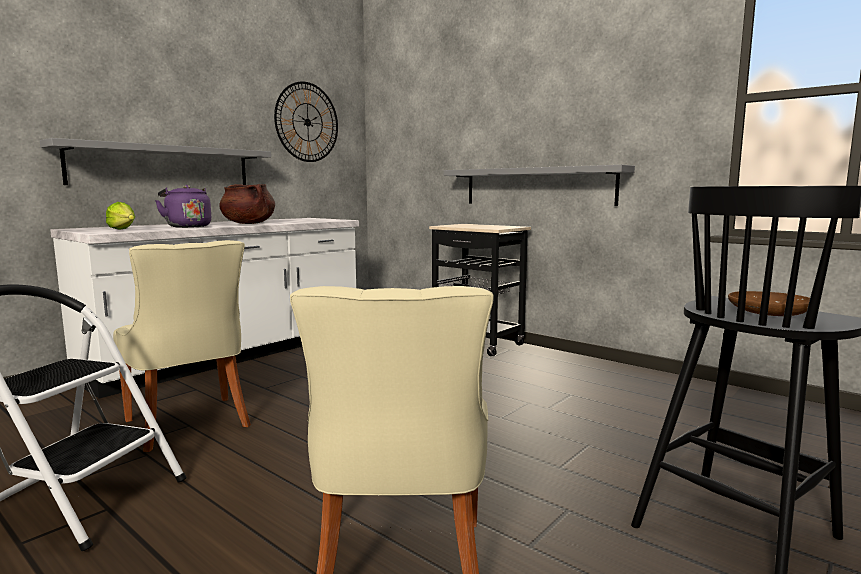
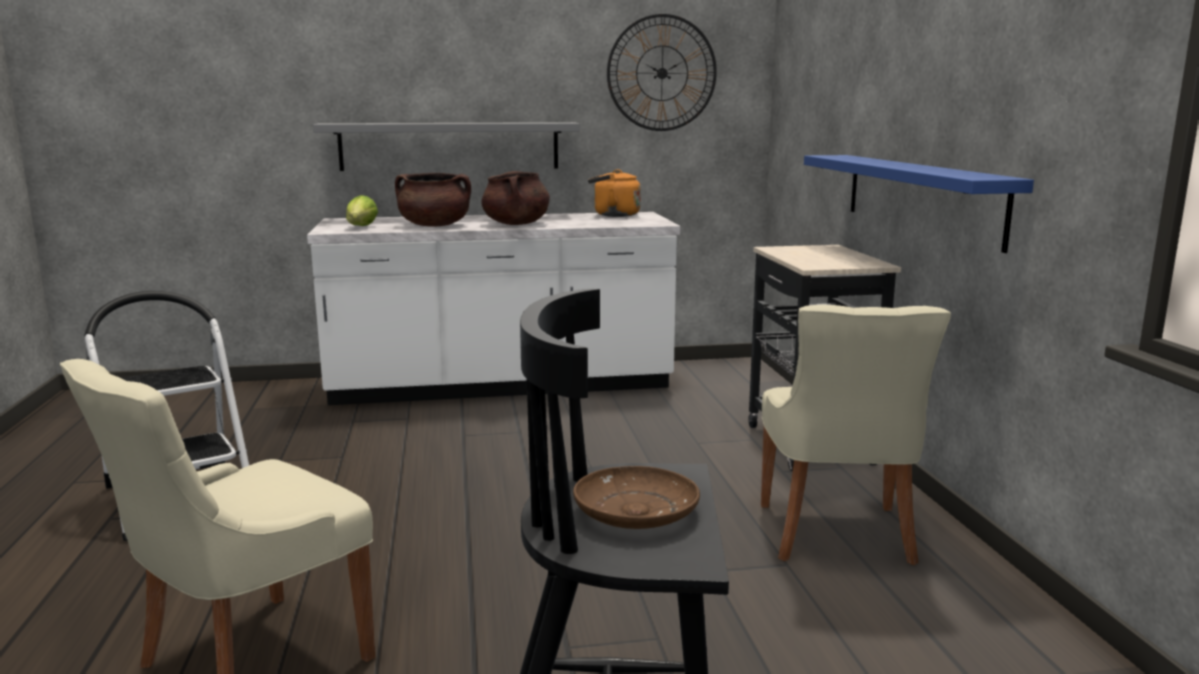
camera: 40 degrees right, 5 degrees up
(187, 226) = (434, 225): purple kettle -> brown cooking pot
(189, 424) = (343, 456): beige chair -> beige chair (837, 536)
(293, 219) = (613, 215): none -> orange kettle
(537, 186) = (920, 197): grey shelf -> blue shelf

